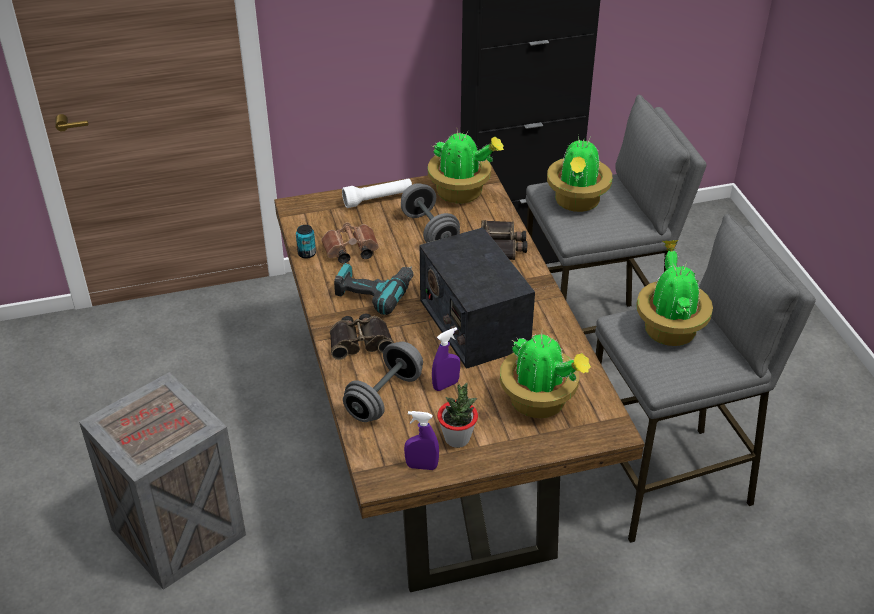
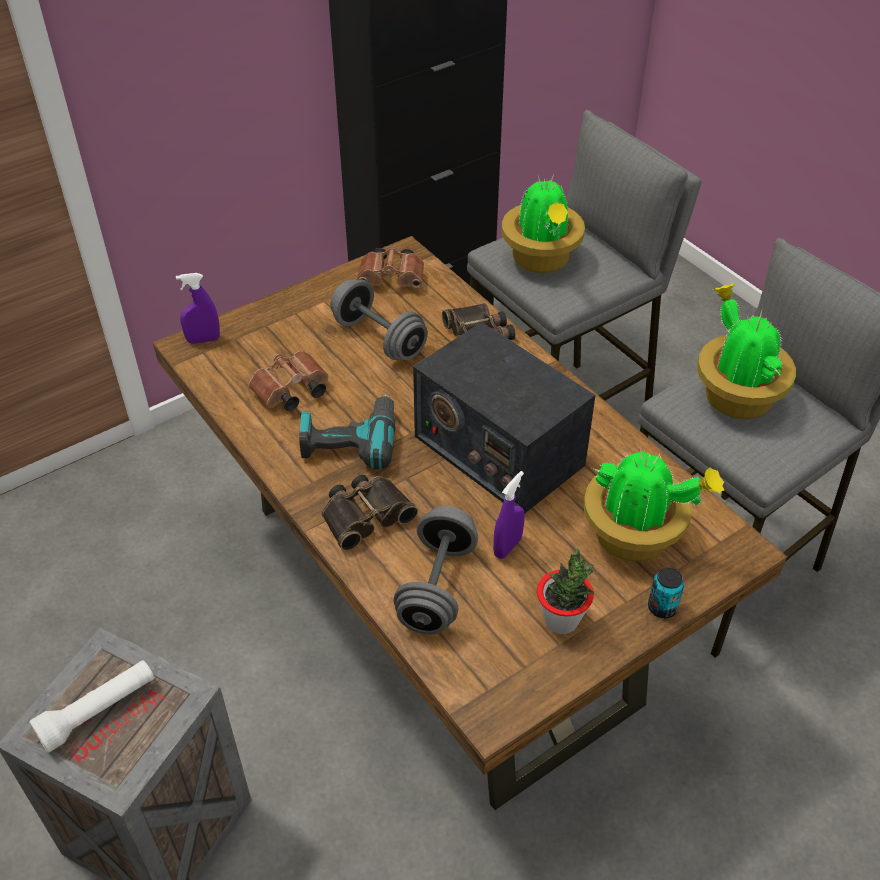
camera: 20 degrees left, 5 degrees up
(307, 253) = (233, 408): can -> can (662, 607)
(378, 199) = (292, 312): white flashlight -> white flashlight (99, 711)
(421, 466) = (537, 675): purple spray bottle -> purple spray bottle (203, 340)
(461, 193) = (393, 279): potted plant -> brown binoculars

